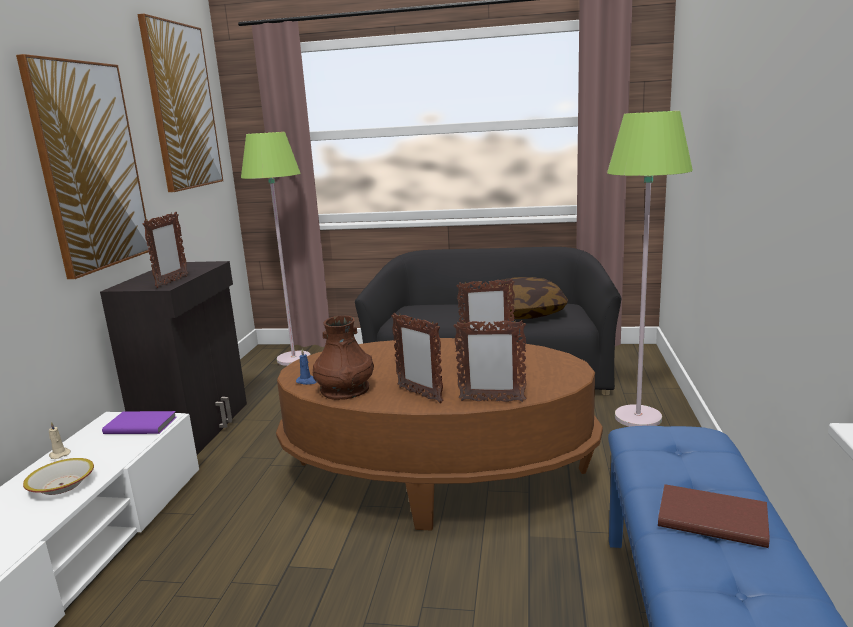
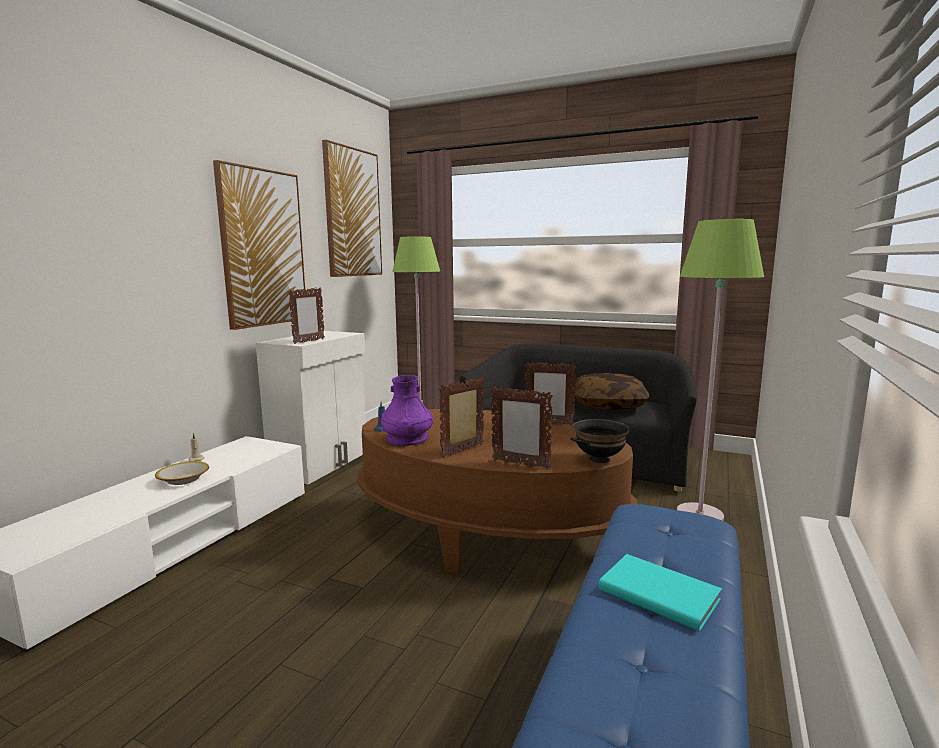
camera: 15 degrees right, 5 degrees down
(140, 425) = (262, 448): purple book -> none
(197, 427) = (322, 463): black cabinet -> white cabinet
(345, 389) = (407, 439): brown vase -> purple vase
(419, 394) = (463, 451): picture frame -> picture frame turned 75 degrees clockwise
(566, 382) = (599, 459): none -> black bowl
(710, 517) = (658, 592): brown book -> turquoise book

